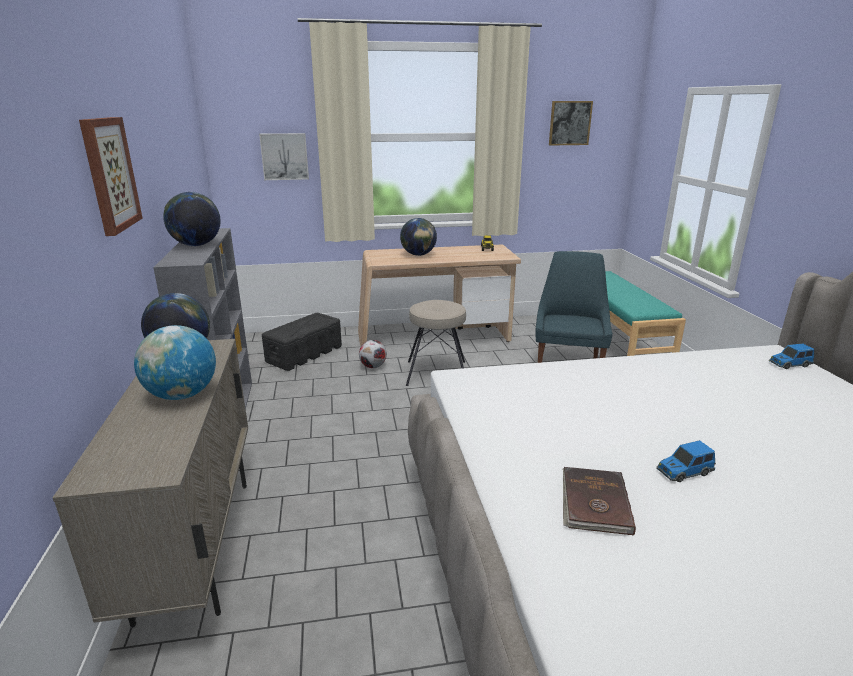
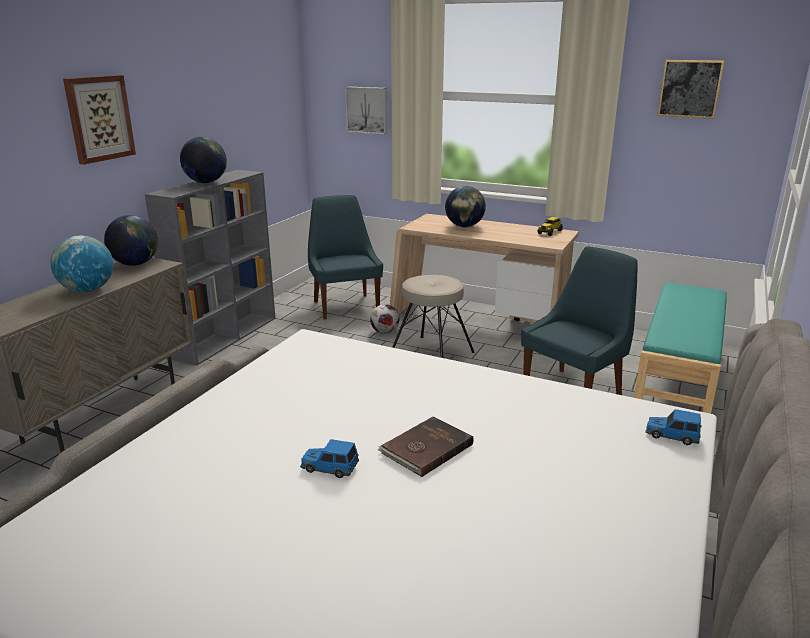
camera: 35 degrees right, 0 degrees up
(305, 354) = (345, 306): black storage box -> blue chair
(594, 503) = (218, 455): brown book -> brown book (425, 449)

